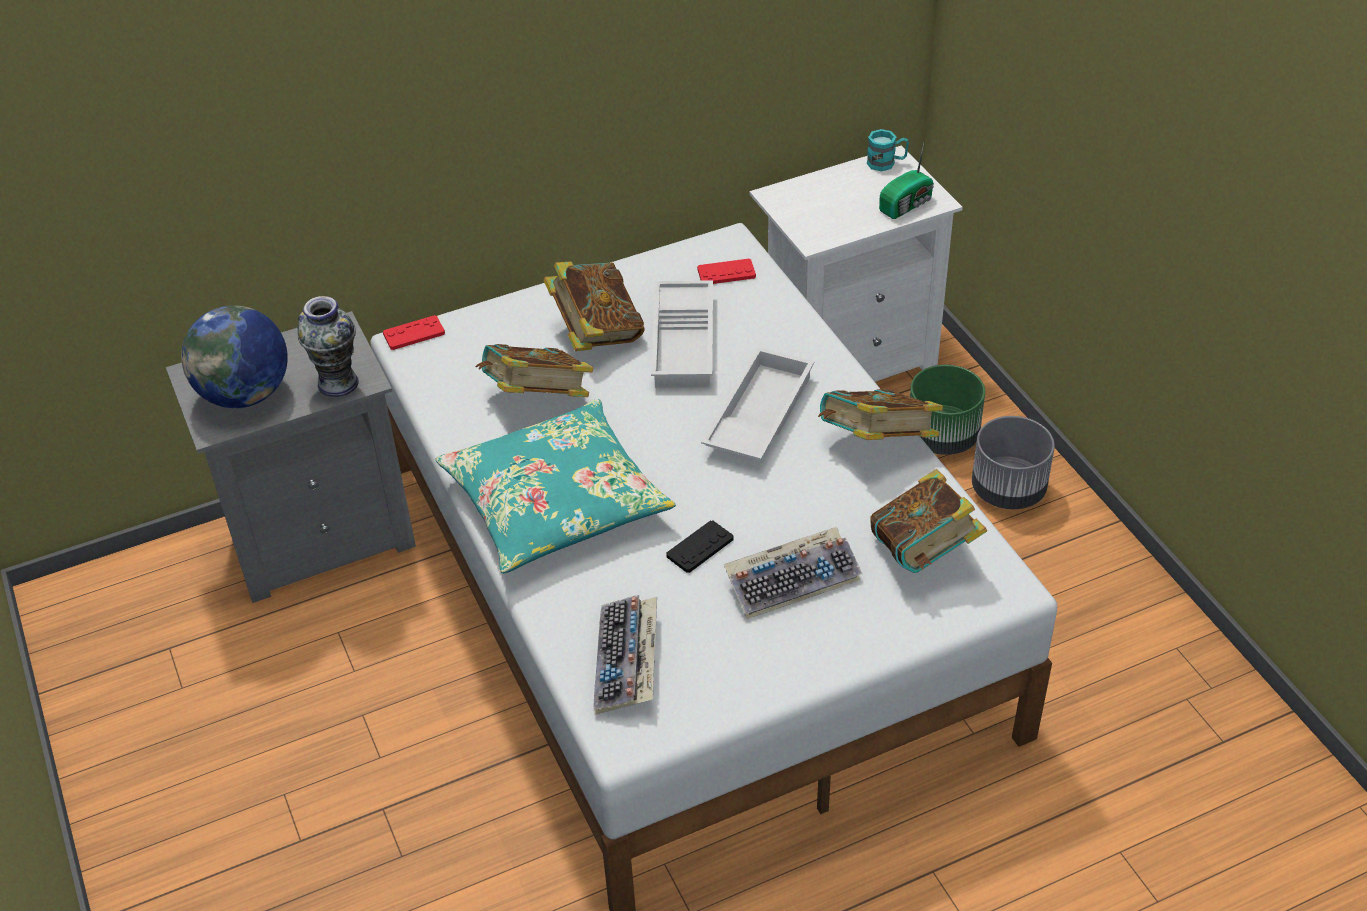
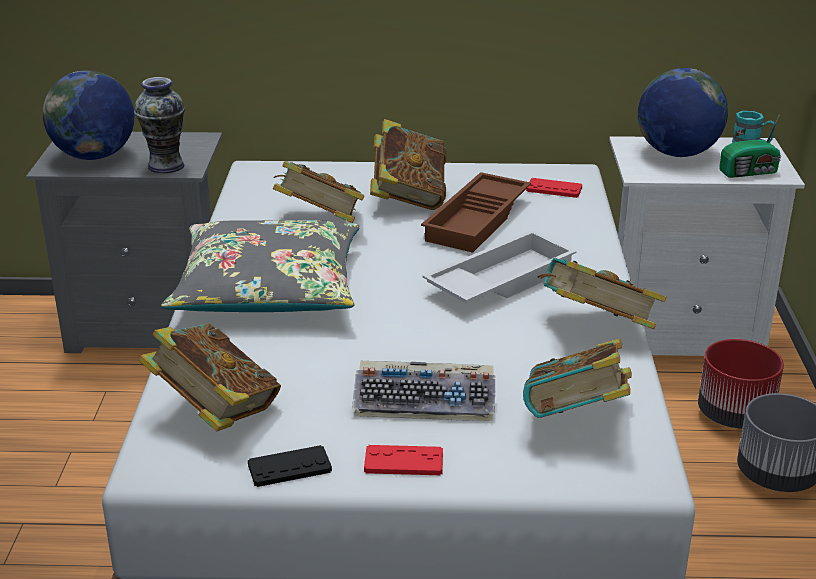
camera: 25 degrees right, 15 degrees down
(414, 334) = (265, 166): red game controller -> red game controller (403, 462)
(555, 502) = (268, 288): turquoise pillow -> grey pillow
(627, 663) = (215, 413): keyboard -> book
(685, 342) = (478, 220): white tray -> brown tray
(700, 547) = (361, 353): black game controller -> black game controller (289, 468)
(827, 198) = (677, 153): none -> globe
(942, 437) = (735, 416): green planter -> red planter

